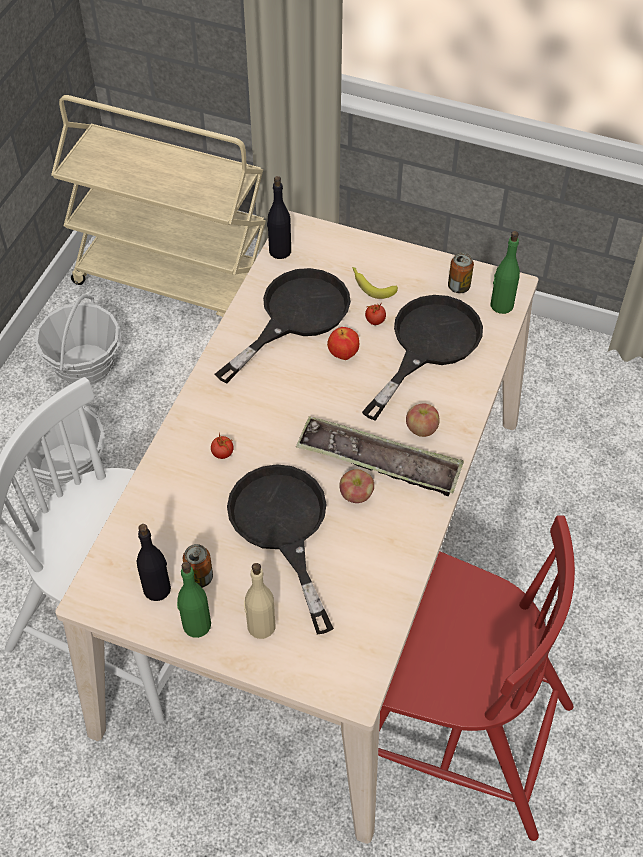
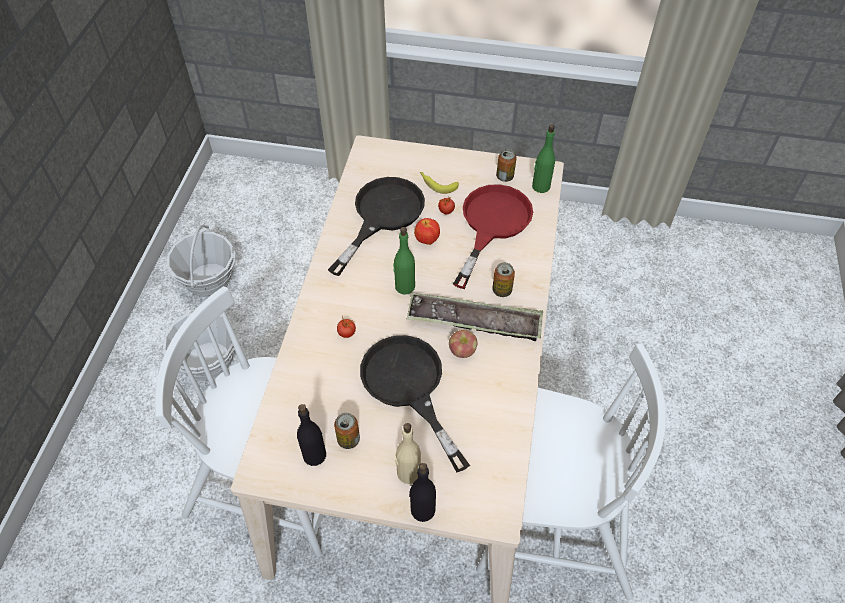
camera: 10 degrees left, 0 degrees up
(174, 281) = (267, 207): beige cart -> none
(196, 625) = (354, 481): green bottle -> green bottle (404, 286)
(279, 251) = (359, 167): black bottle -> black bottle (422, 510)
(421, 429) = (502, 290): apple -> can
(428, 345) = (491, 224): black frying pan -> red frying pan
(457, 736) = (554, 526): red chair -> white chair

